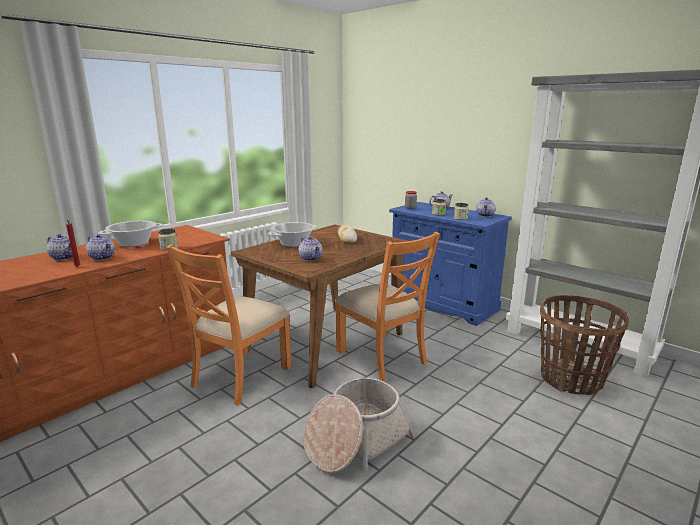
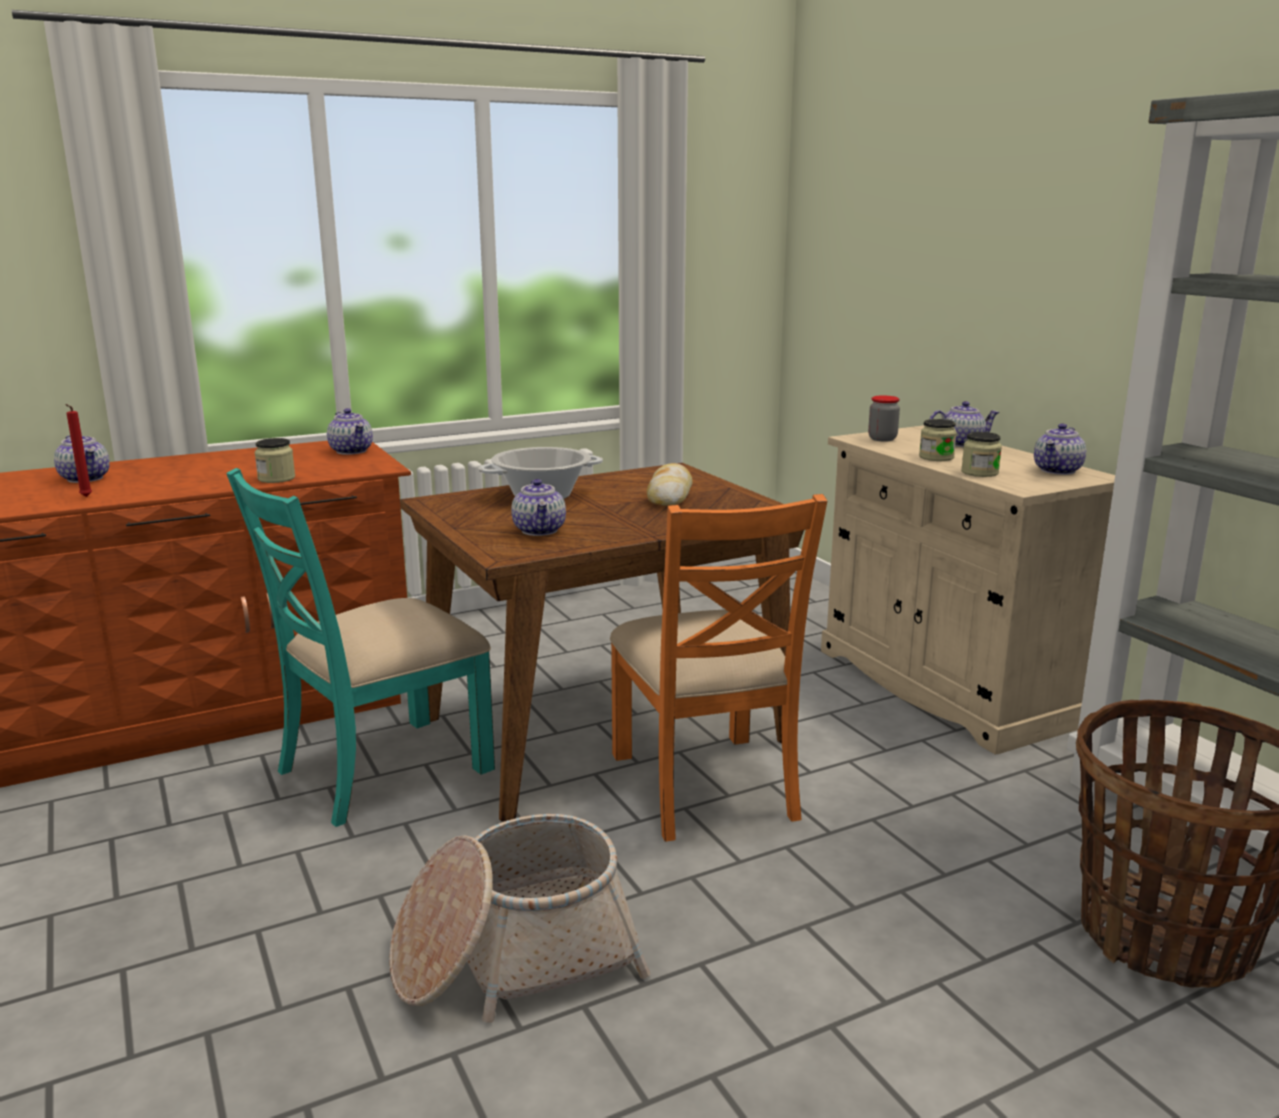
camera: 20 degrees right, 0 degrees up
(103, 257) = (144, 485): teapot -> teapot (352, 451)
(134, 243) = (227, 464): cooking pot -> none
(240, 376) = (382, 769): orange chair -> turquoise chair
(442, 303) = (945, 686): blue cabinet -> beige cabinet

